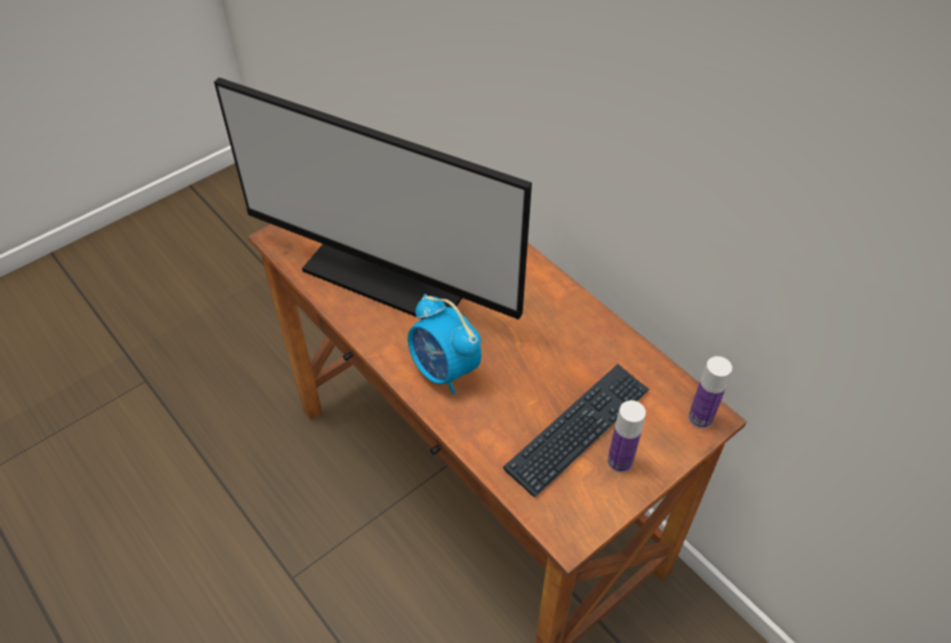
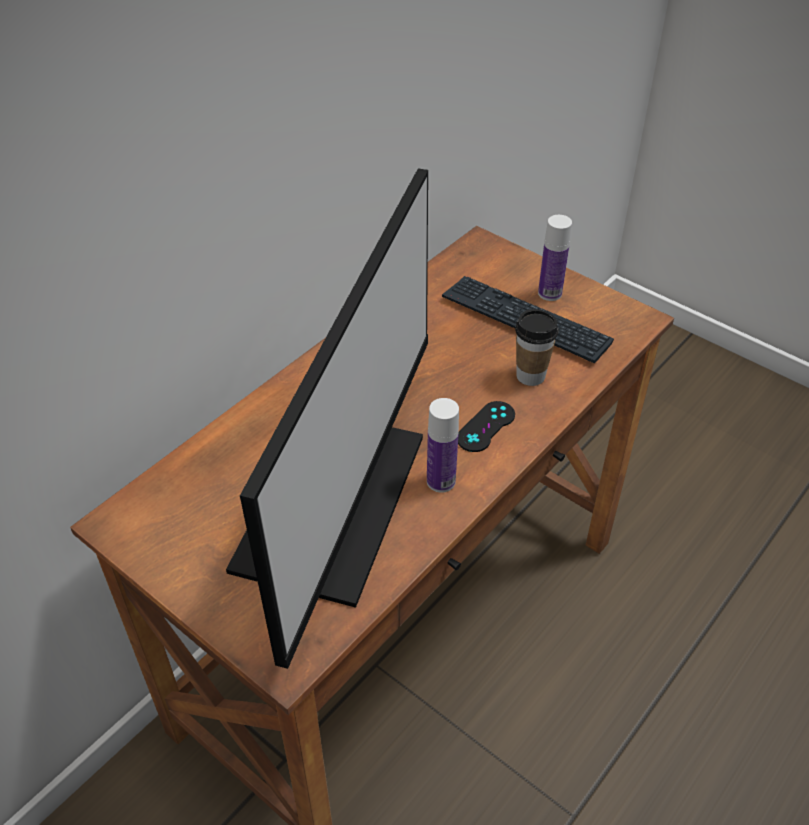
camera: 100 degrees left, 5 degrees down
(444, 370) = (486, 427): alarm clock -> black game controller
(499, 416) = (530, 376): none -> cup
(700, 418) = (483, 249): bottle -> bottle (441, 481)

